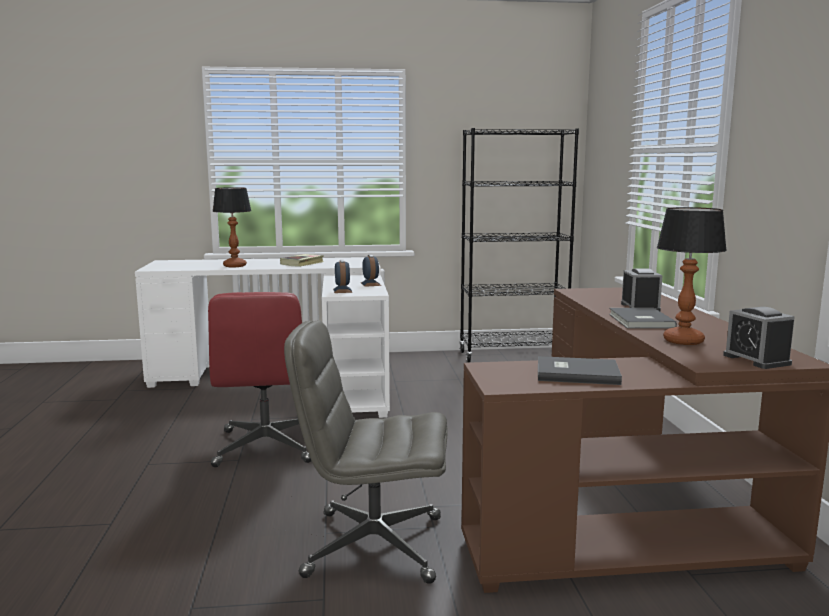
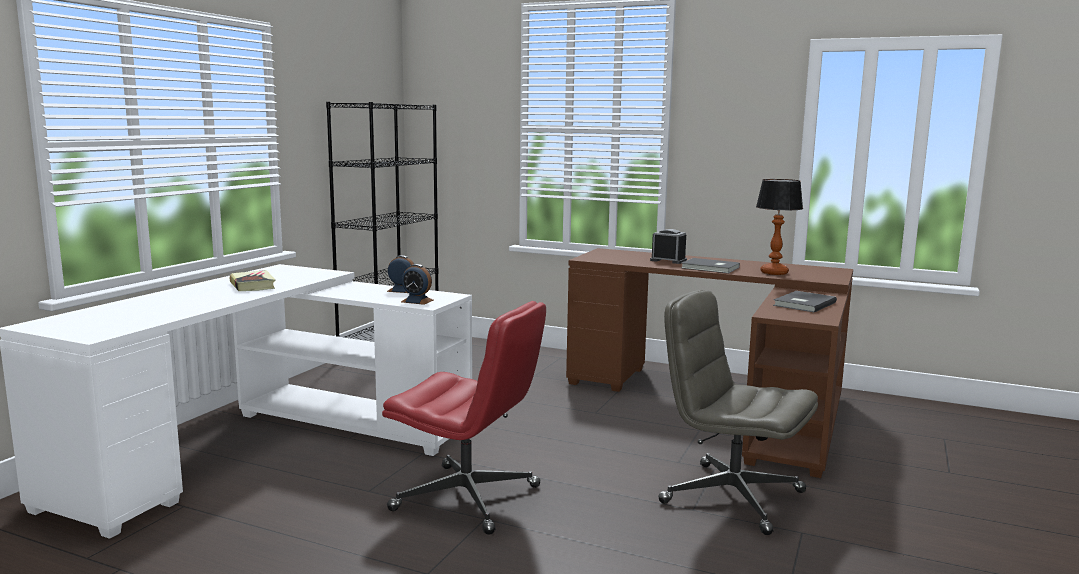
camera: 60 degrees left, 0 degrees up
(235, 266) = (190, 305): table lamp -> none
(372, 546) = (730, 497): grey office chair -> grey office chair turned 90 degrees clockwise
(756, 359) = (829, 273): alarm clock -> none

